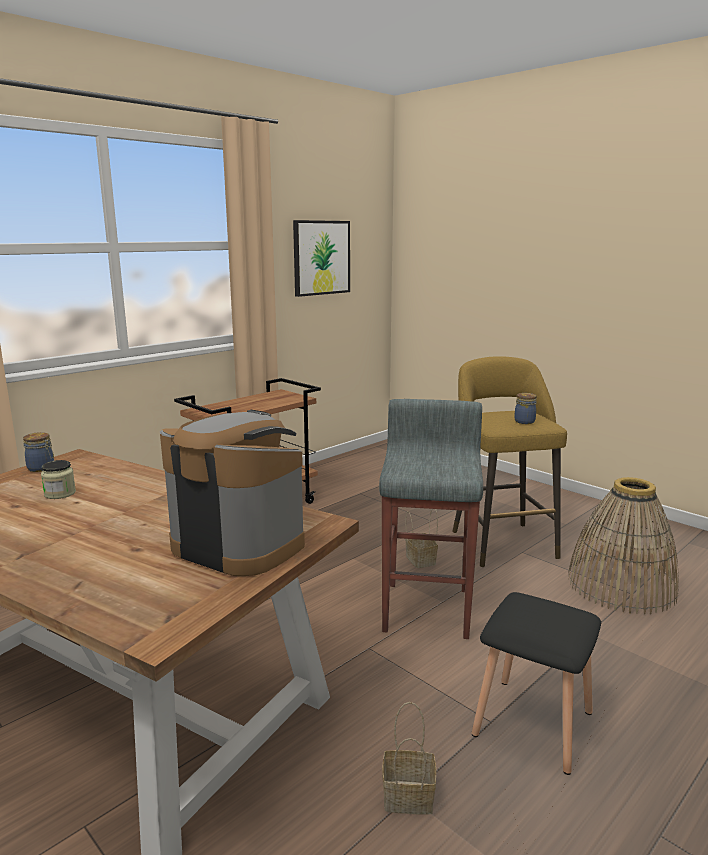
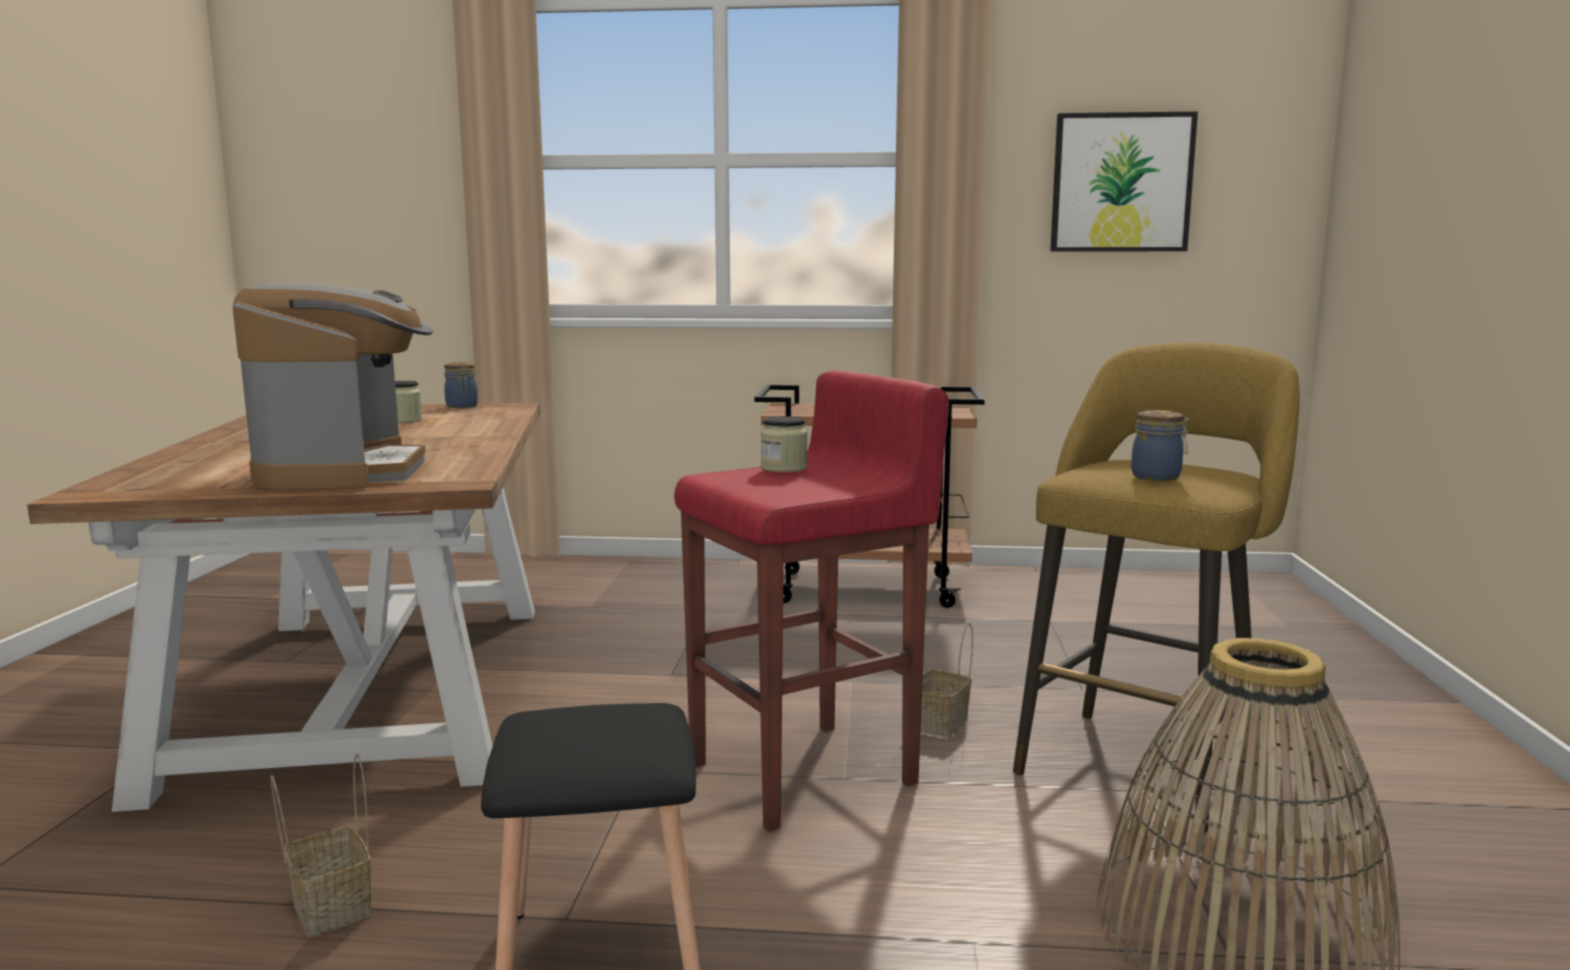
camera: 50 degrees right, 5 degrees down
(407, 458) = (784, 468): none -> jar
(428, 608) = (807, 774): grey stool -> red stool

